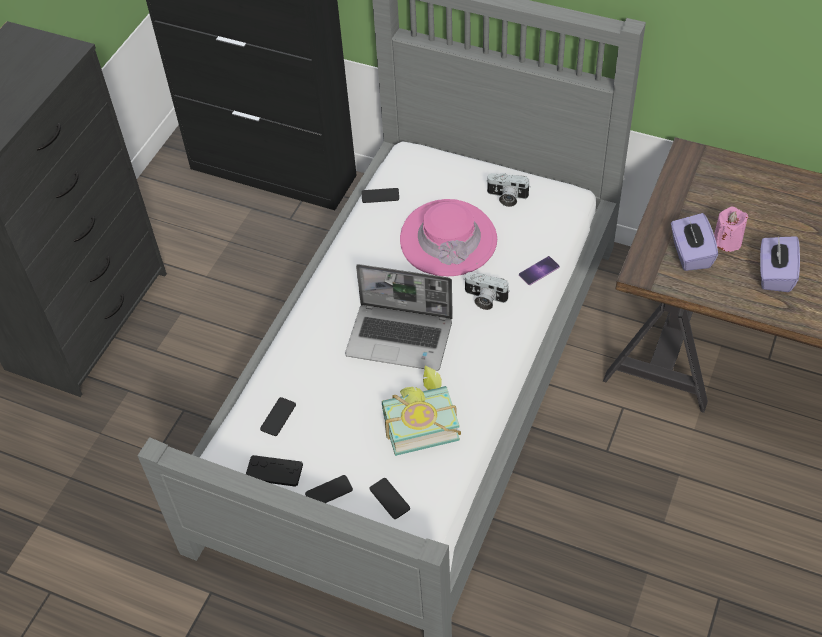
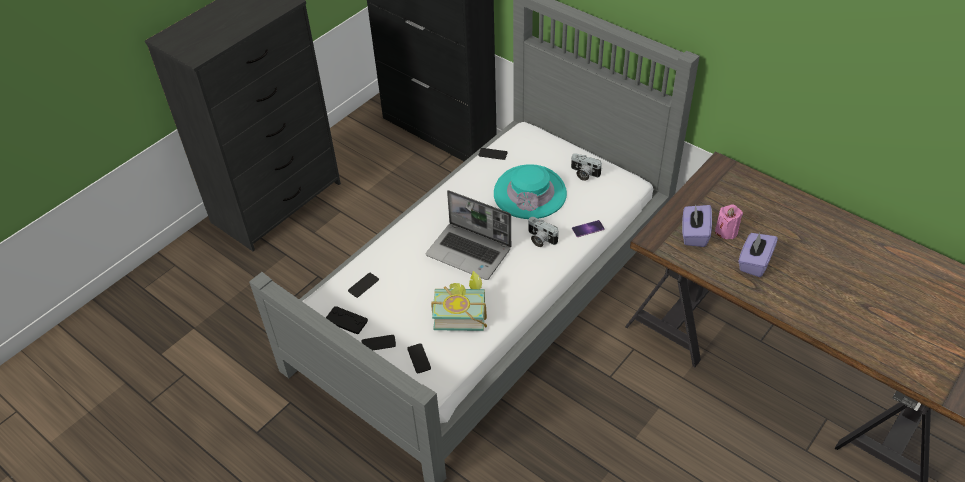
camera: 15 degrees right, 5 degrees down
(448, 240) = (530, 193): pink hat -> turquoise hat

